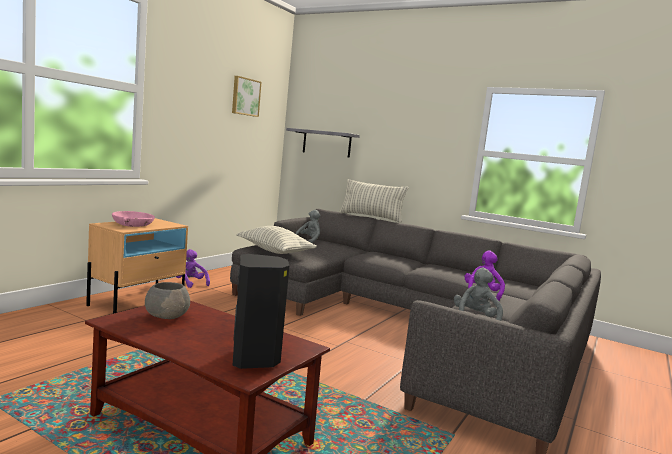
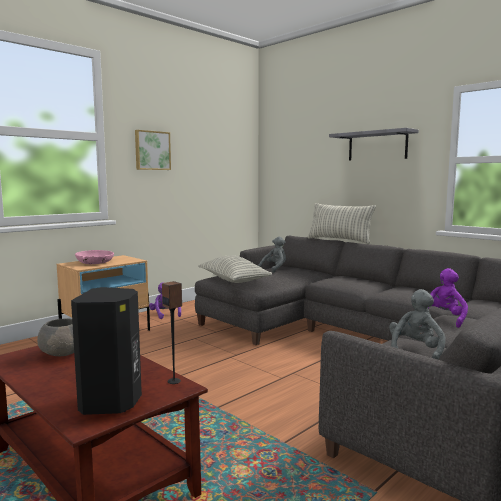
camera: 15 degrees right, 0 degrees up
(245, 96) = (211, 133): picture -> picture (152, 150)
(296, 341) = (174, 381): none -> speaker
(326, 143) = (296, 170): grey shelf -> grey shelf (377, 146)

